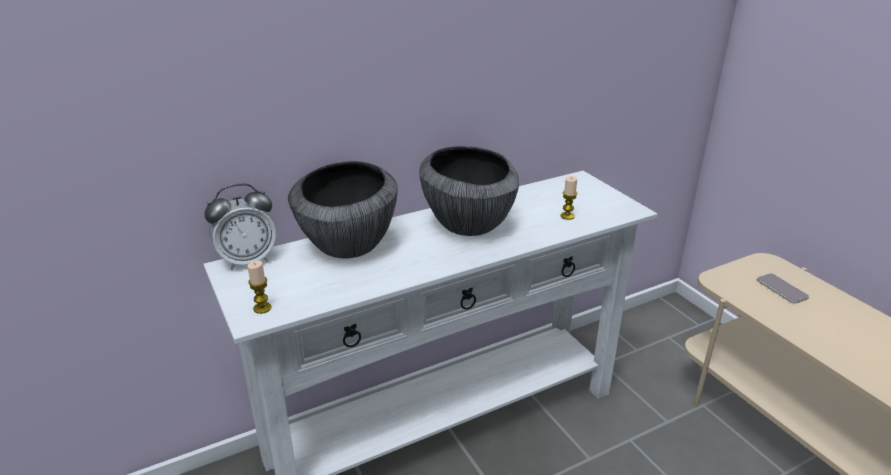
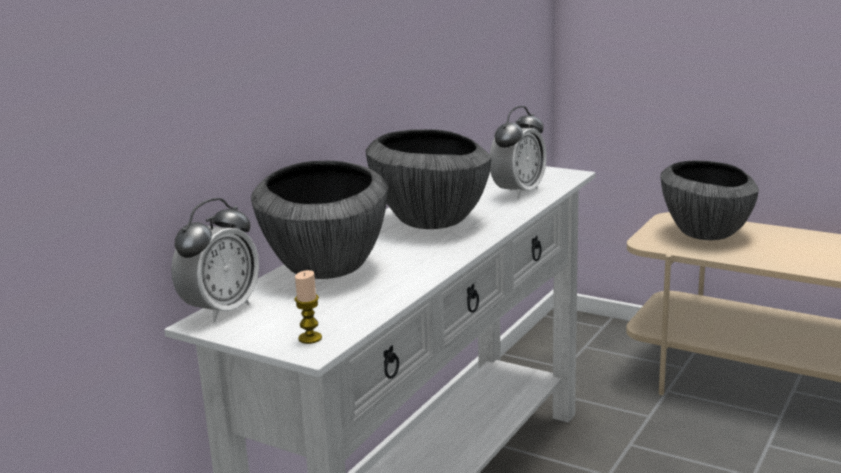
camera: 30 degrees left, 10 degrees down
(567, 216) = (518, 192): candle -> alarm clock
(781, 289) = (706, 234): phone -> bowl

